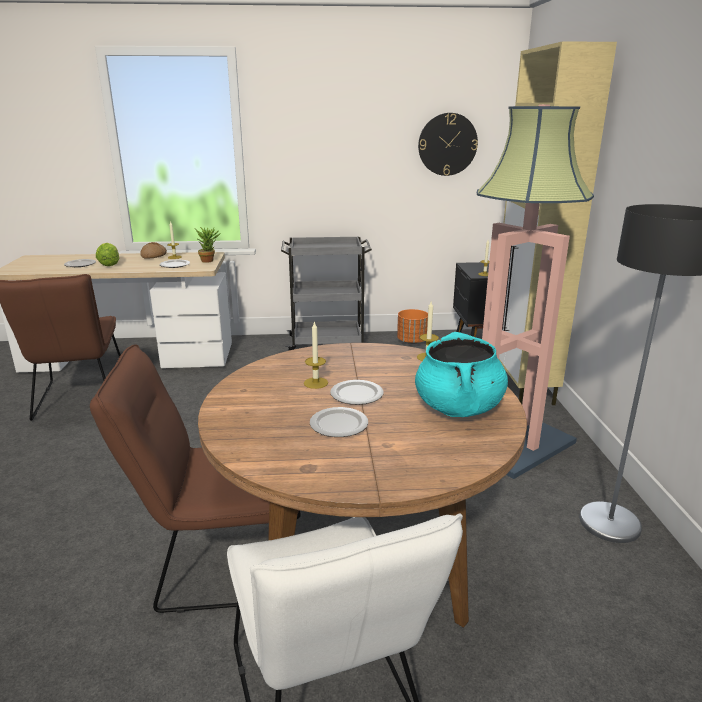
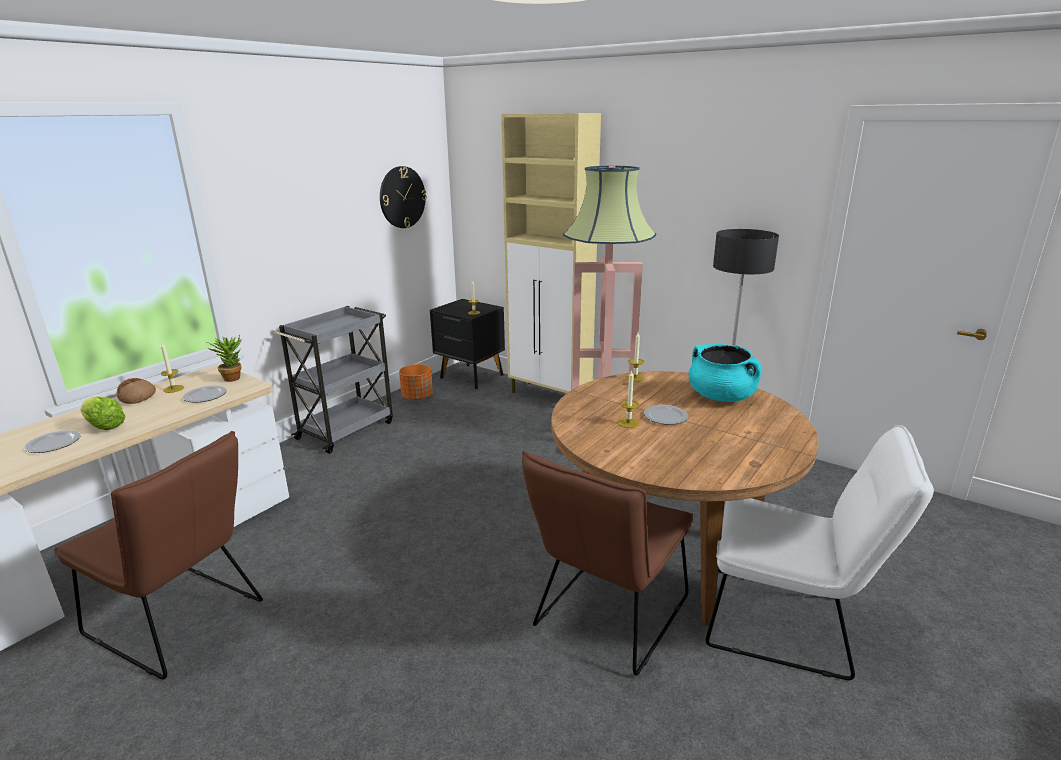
camera: 50 degrees left, 0 degrees up
(340, 424) = (705, 436): plate -> none

